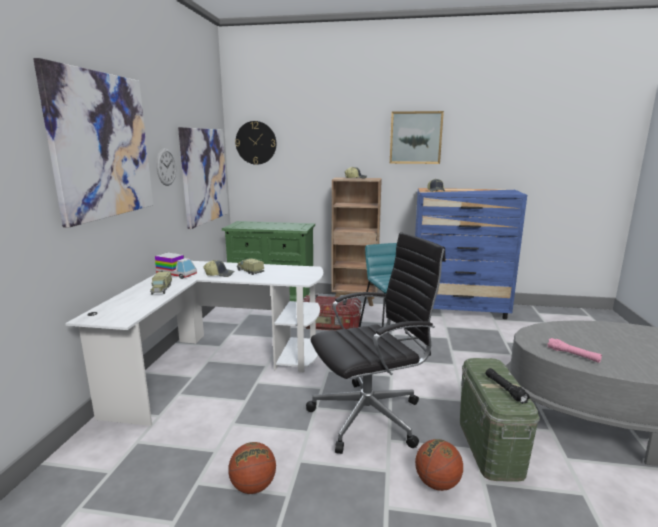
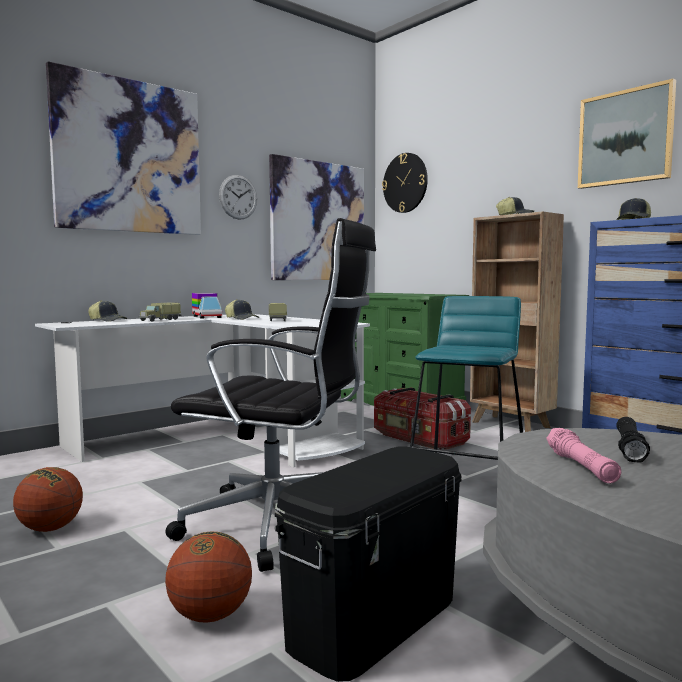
camera: 40 degrees right, 10 degrees down
(121, 301) = (108, 321): none -> cap
(490, 446) = (374, 621): green storage box -> black storage box
(505, 389) = (357, 480): black flashlight -> black flashlight (629, 448)

